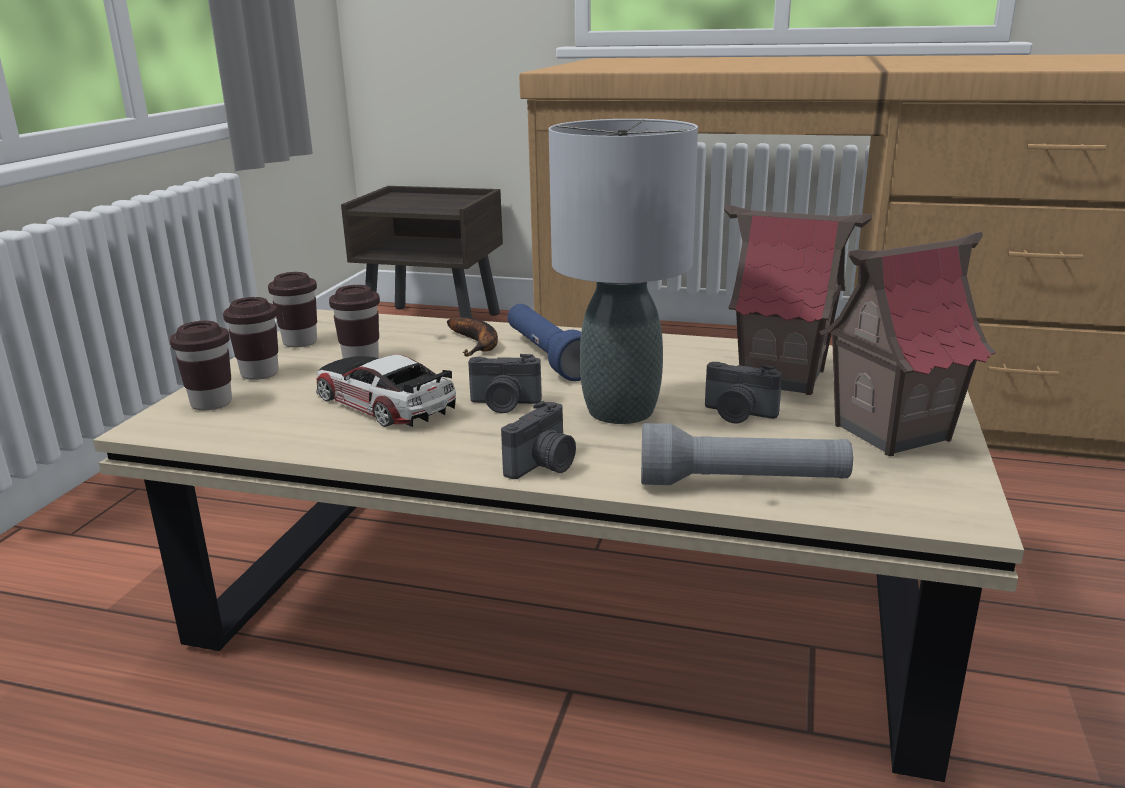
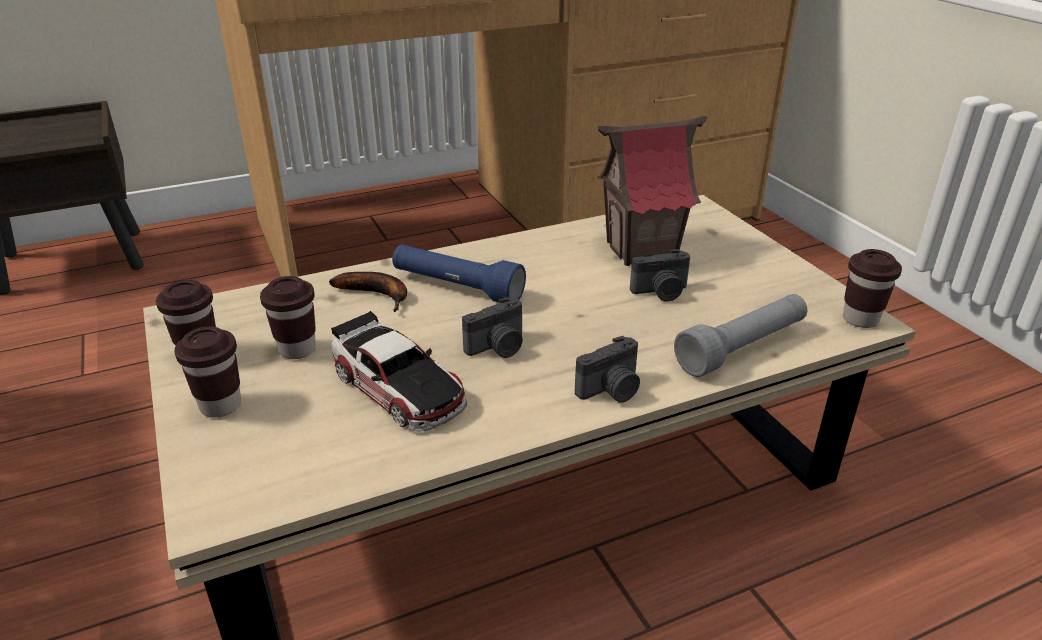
camera: 40 degrees left, 10 degrees up
(211, 403) = (230, 459): brown cup -> brown cup (860, 319)
(384, 402) = (398, 387): toy car -> toy car turned 135 degrees counterclockwise
(544, 465) = (611, 390): camera -> camera turned 60 degrees clockwise
(620, 410) = (586, 319): grey table lamp -> none
(890, 432) = (757, 272): toy house -> none

